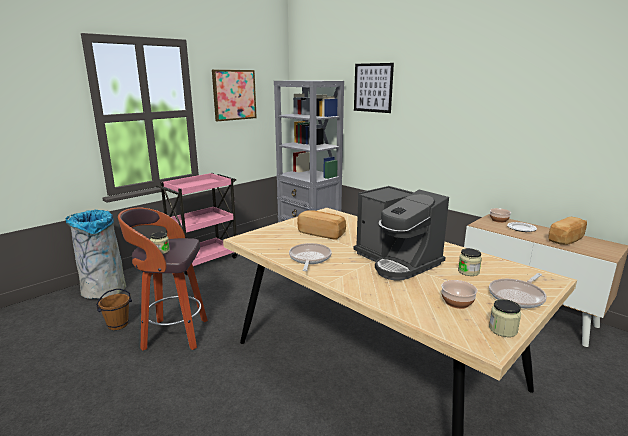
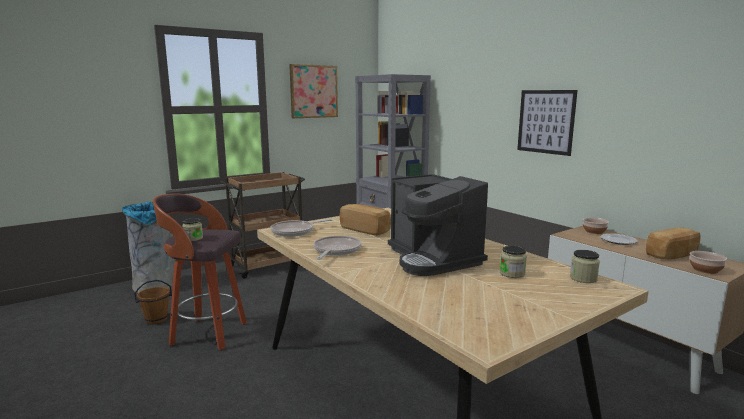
camera: 10 degrees right, 5 degrees down
(204, 260) = (268, 265): pink cart -> brown cart
(373, 87) = (460, 81): picture -> picture (545, 121)
(457, 302) = (478, 301): bowl -> bowl (705, 269)
(503, 329) = (516, 331): jar -> jar (583, 278)
(518, 296) = (558, 301): frying pan -> frying pan (295, 231)

